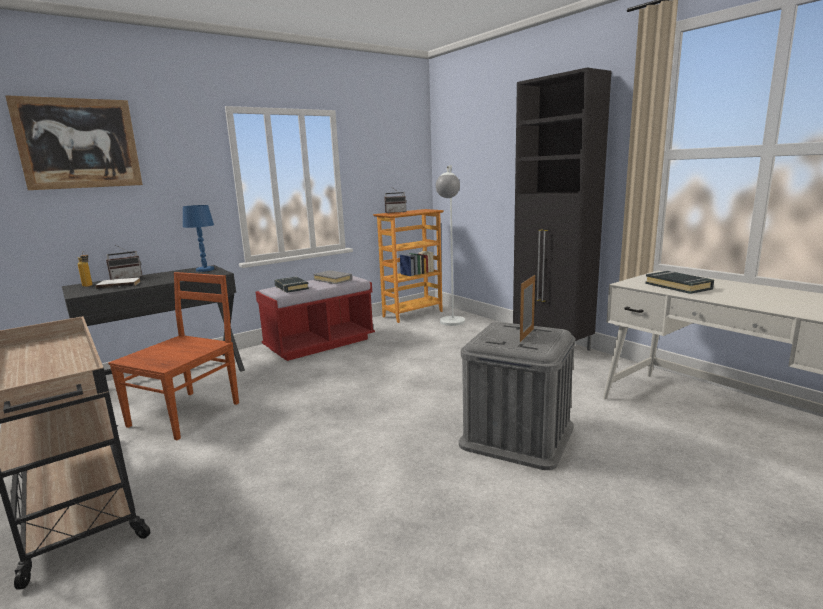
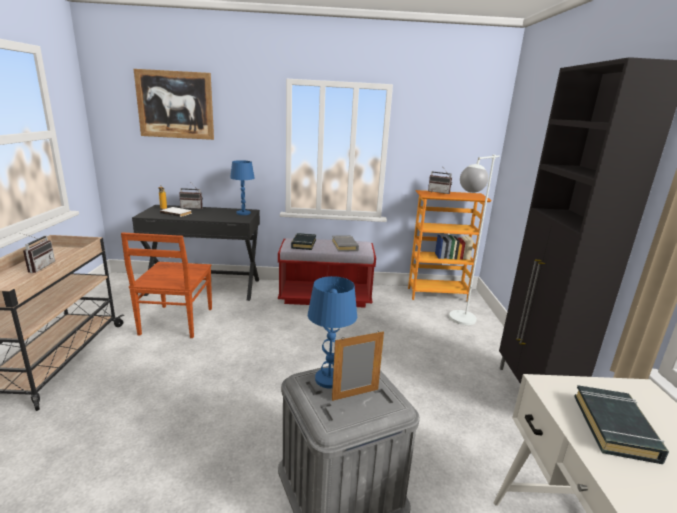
camera: 35 degrees right, 5 degrees up
(39, 363) = (38, 267): none -> radio
(187, 413) = (176, 322): brown chair -> brown chair turned 120 degrees clockwise
(496, 335) = (329, 379): none -> blue table lamp

